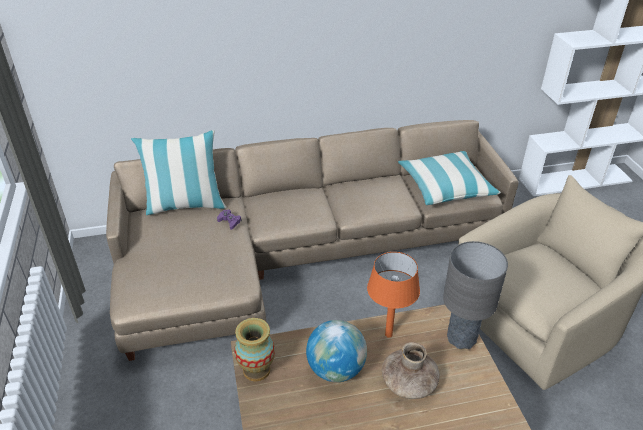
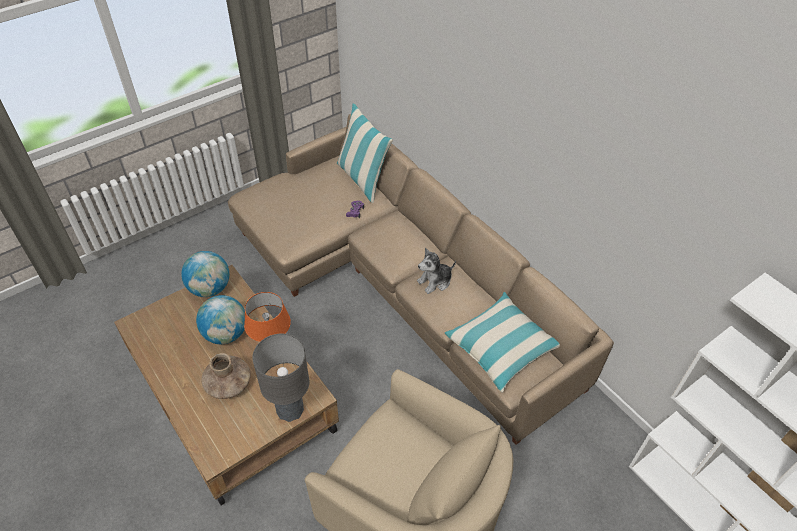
camera: 65 degrees right, 10 degrees up
(257, 370) = (210, 288): vase -> globe
(355, 199) = (435, 281): none -> plush toy

